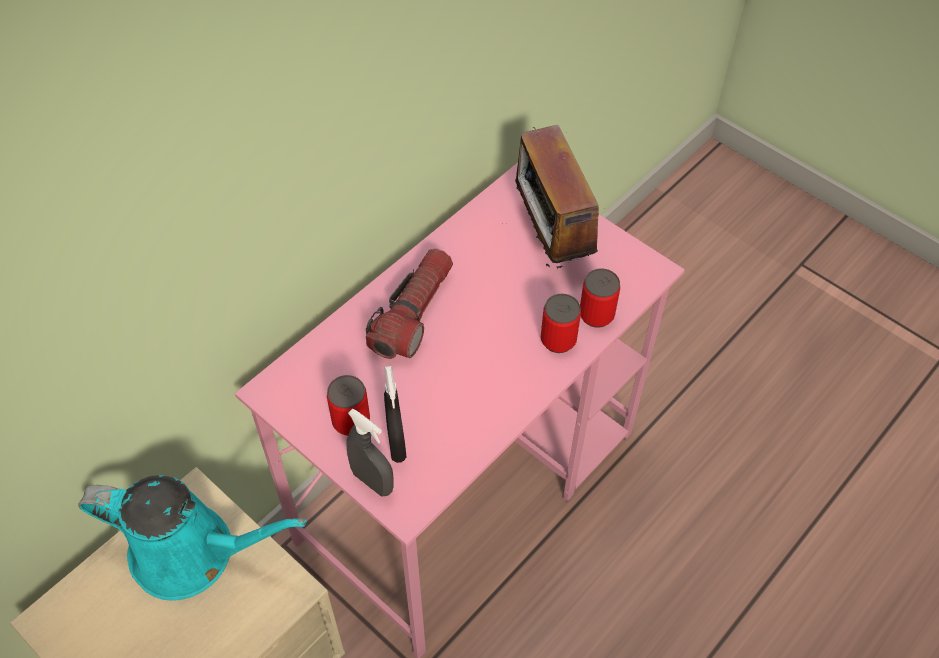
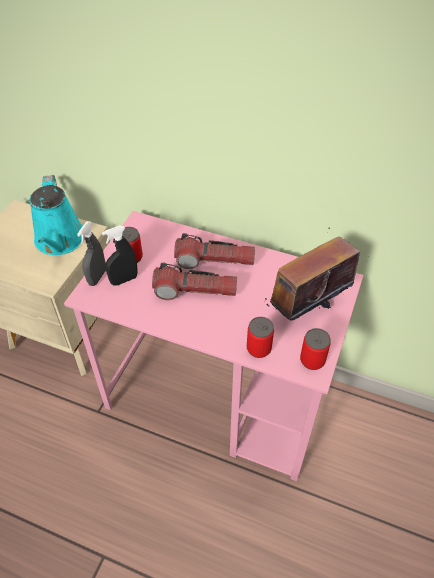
camera: 70 degrees right, 5 degrees down
(463, 356) = (195, 291): none -> flashlight
(558, 340) = (228, 333): can -> can (312, 360)

